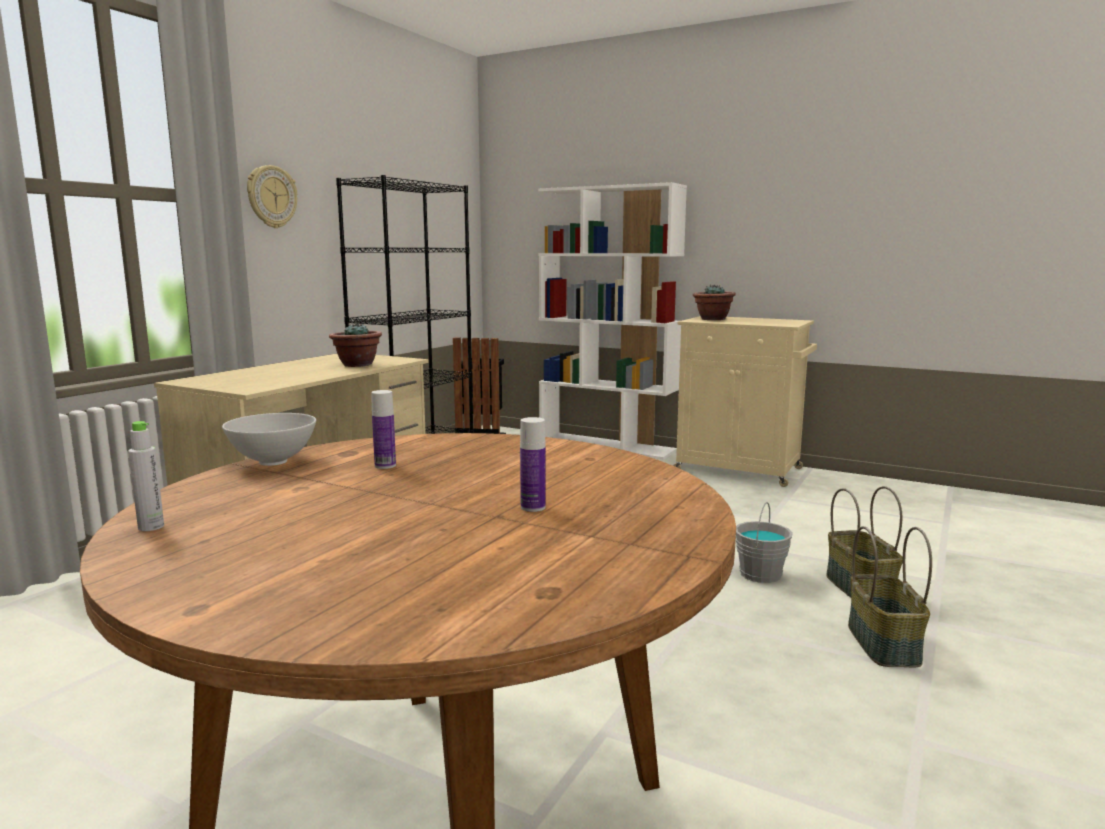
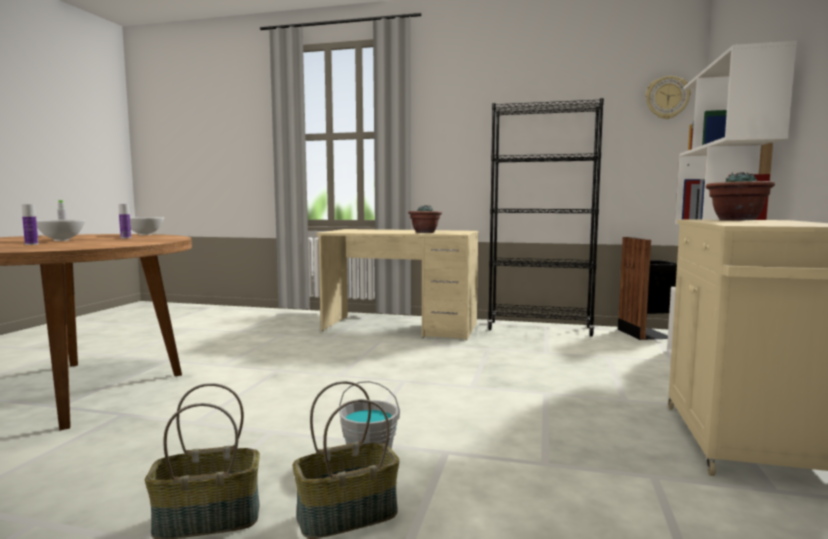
camera: 75 degrees right, 5 degrees down
(271, 197) = (449, 129): wall clock -> wall clock (667, 98)
(413, 502) = (61, 240): none -> white bowl

